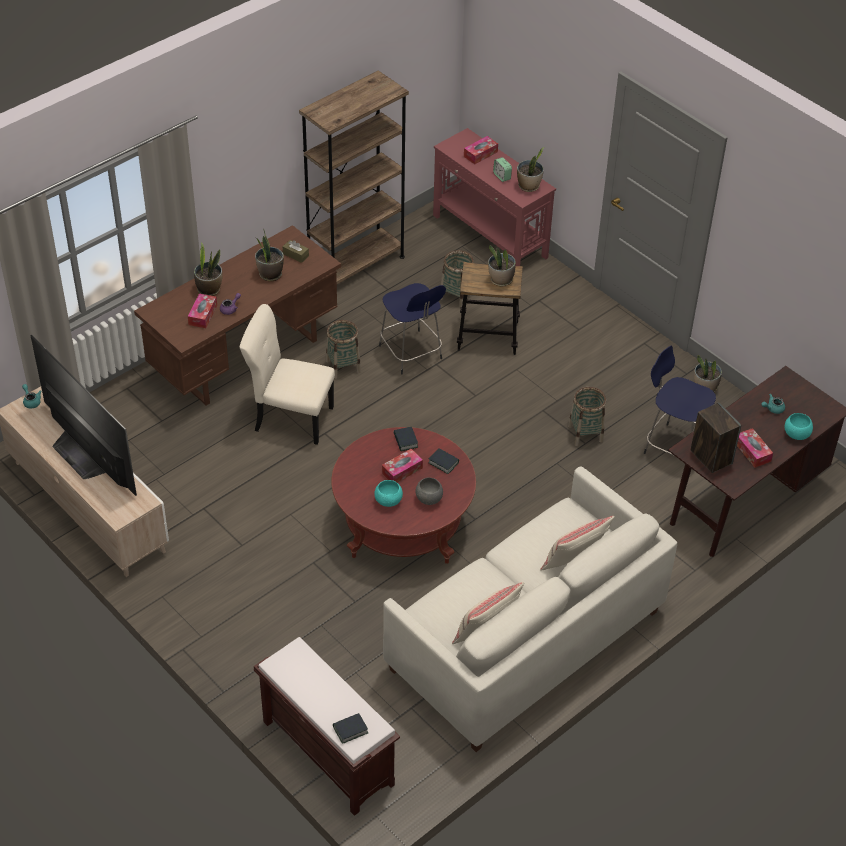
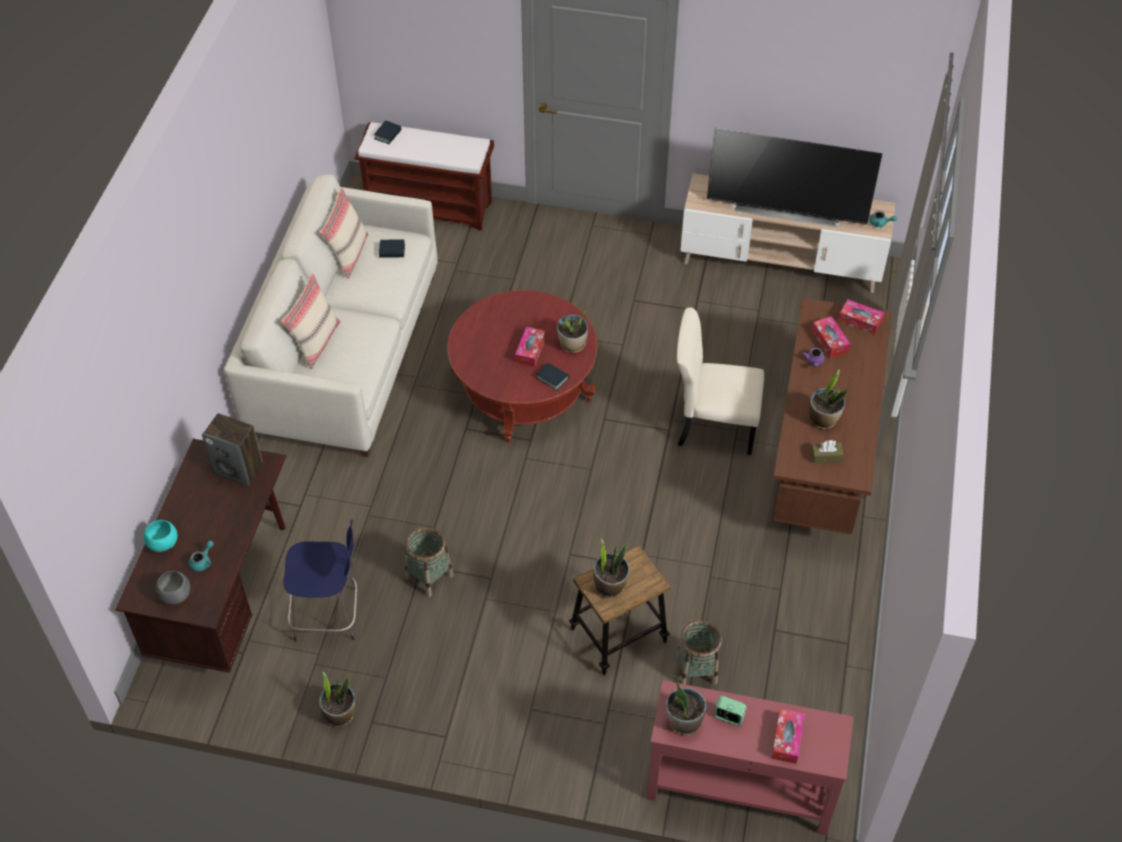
camera: 145 degrees right, 5 degrees up
(209, 289) = (856, 369): potted plant -> potted plant (572, 345)
(290, 418) = (713, 426): beige chair -> beige chair turned 150 degrees counterclockwise
(343, 366) = (723, 507): basket -> none
(356, 266) = (836, 639): brown bookcase -> none
(388, 501) = (517, 319): turquoise bowl -> none
(411, 353) = (674, 563): blue stool -> none
(428, 499) = (485, 339): grey bowl -> grey bowl (176, 595)
(443, 463) = (501, 377): book -> book (392, 251)
(752, 452) = (199, 498): tissue box -> tissue box (860, 321)

